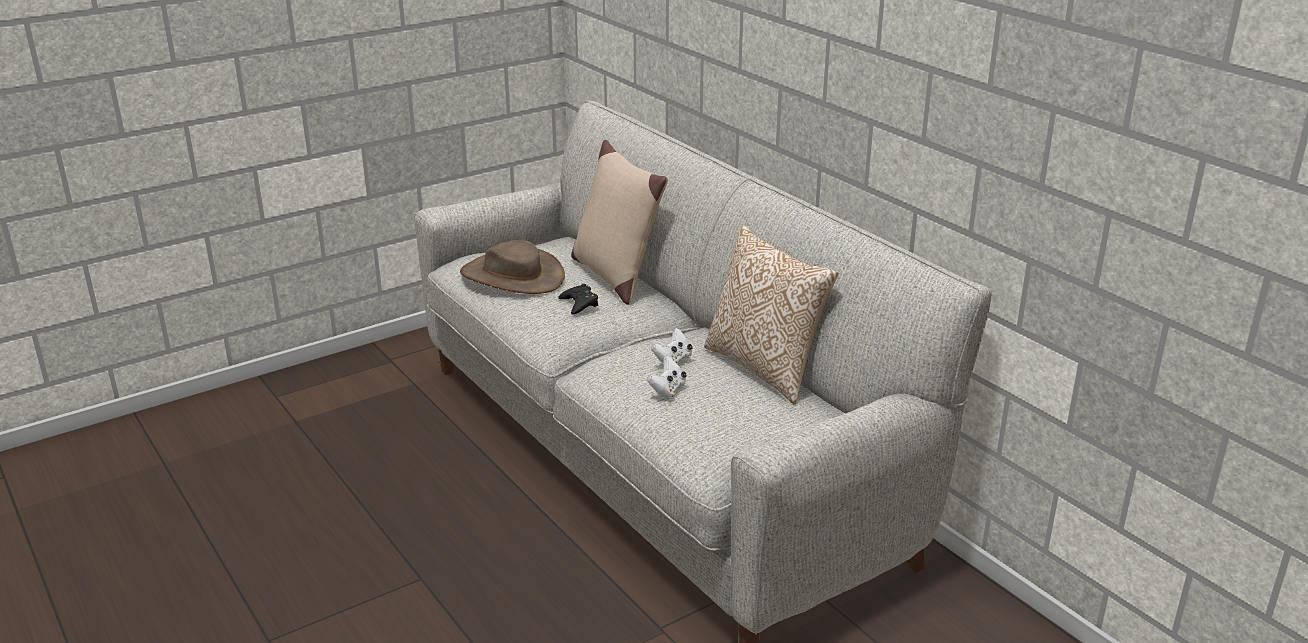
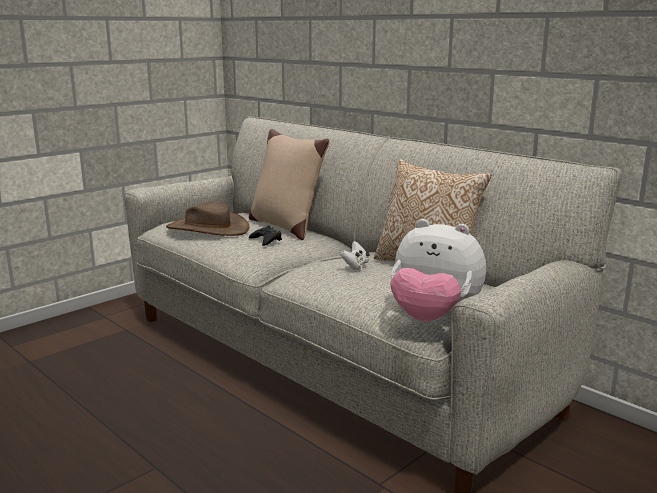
camera: 10 degrees left, 10 degrees down
(667, 390) = (361, 282): white game controller -> none
(726, 456) = (433, 318): none -> plush toy

